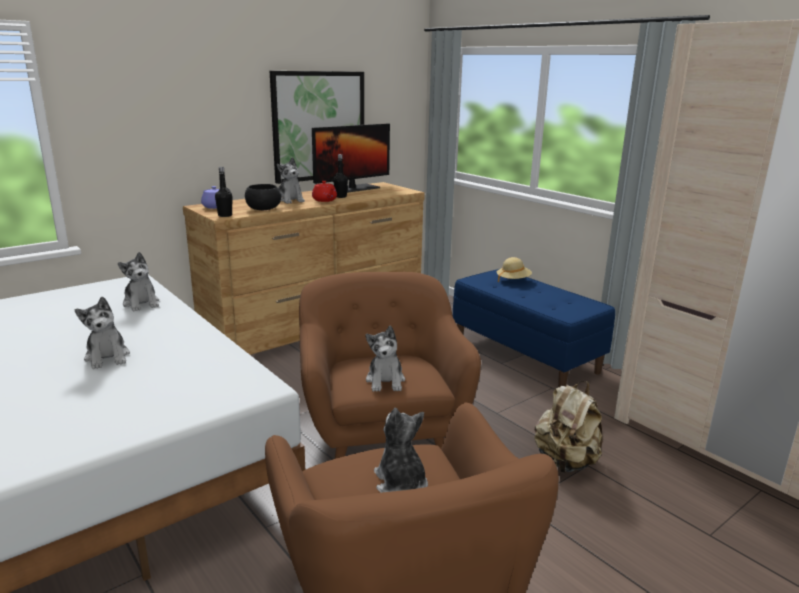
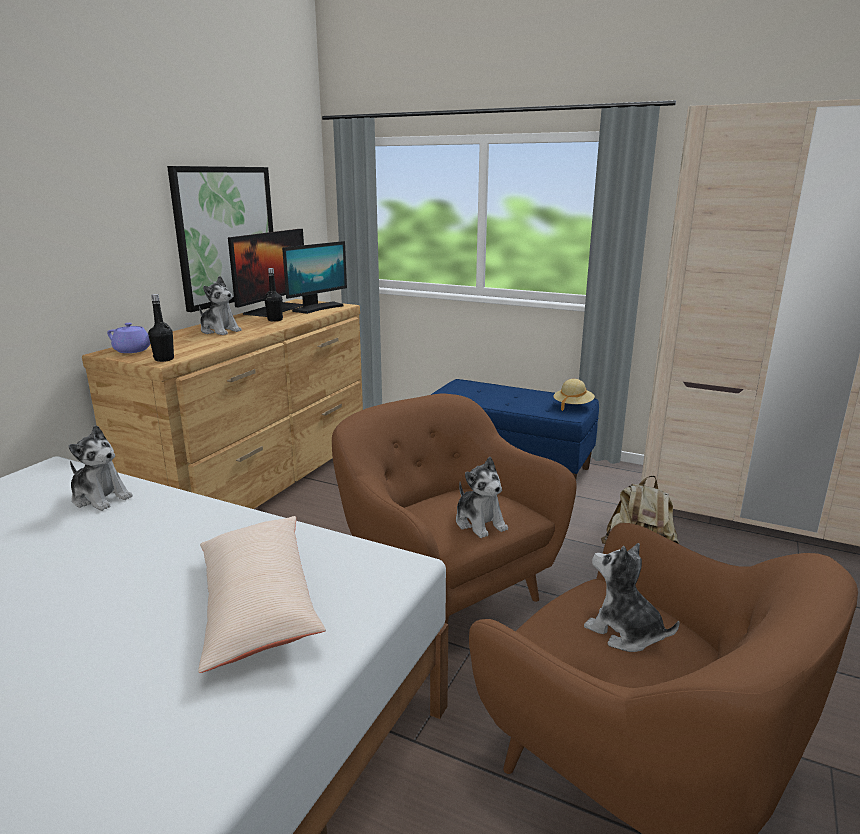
camera: 25 degrees left, 0 degrees up
(108, 357) = (139, 583): plush toy -> none
(154, 386) = (257, 603): none -> beige pillow
(263, 209) = (202, 345): black bowl -> none
(324, 200) = (263, 326): red teapot -> none
(386, 191) = (317, 308): none -> monitor
(513, 280) = (482, 389): beige hat -> beige hat (573, 405)

